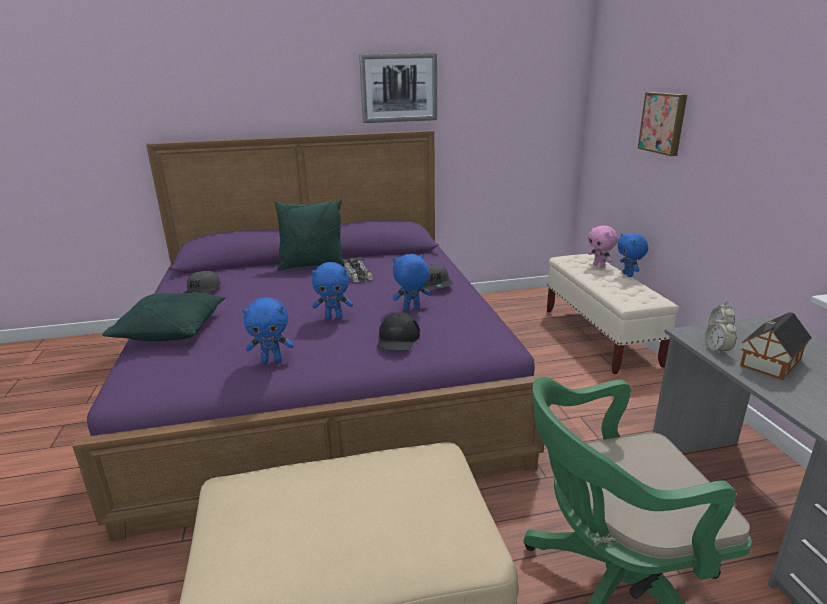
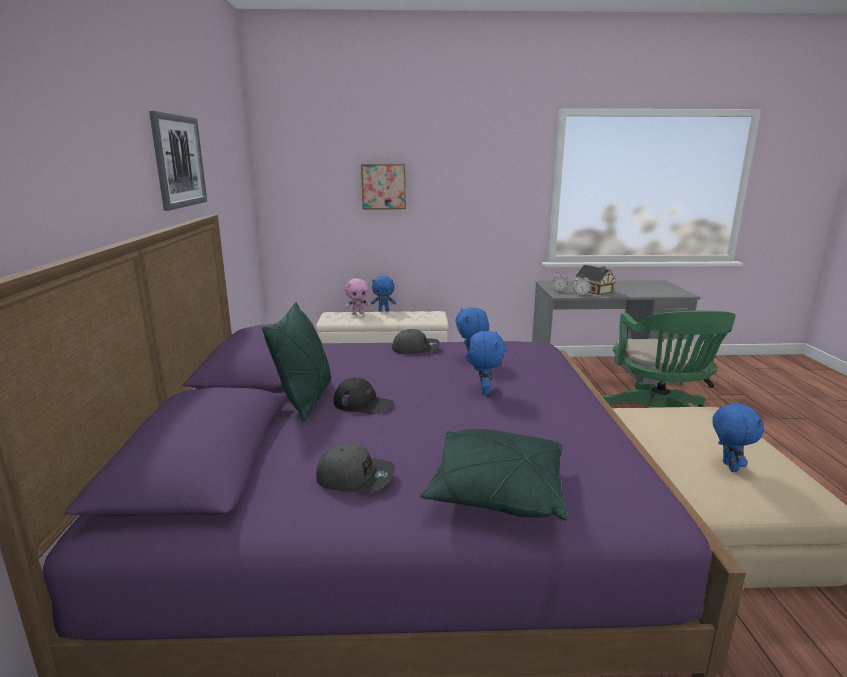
camera: 80 degrees left, 5 degrees down
(272, 360) = (579, 422): blue plush toy -> blue plush toy (728, 466)
(358, 275) = (365, 376): toy car -> none
(398, 339) = (538, 369): black cap -> black cap (363, 403)

